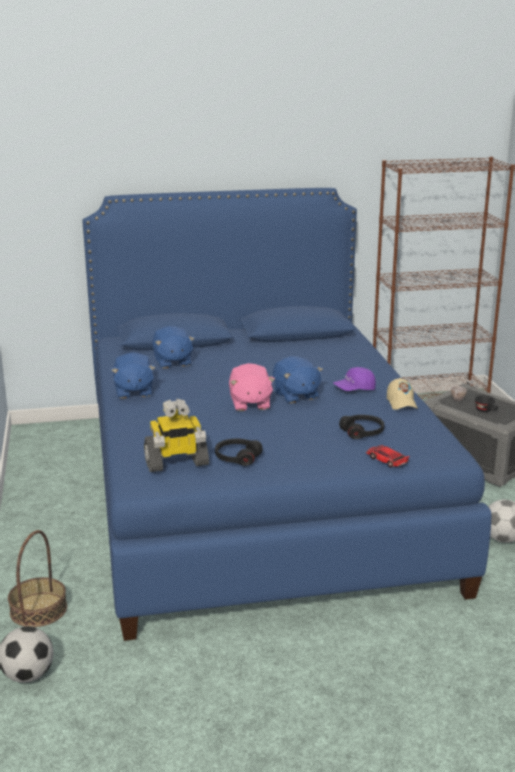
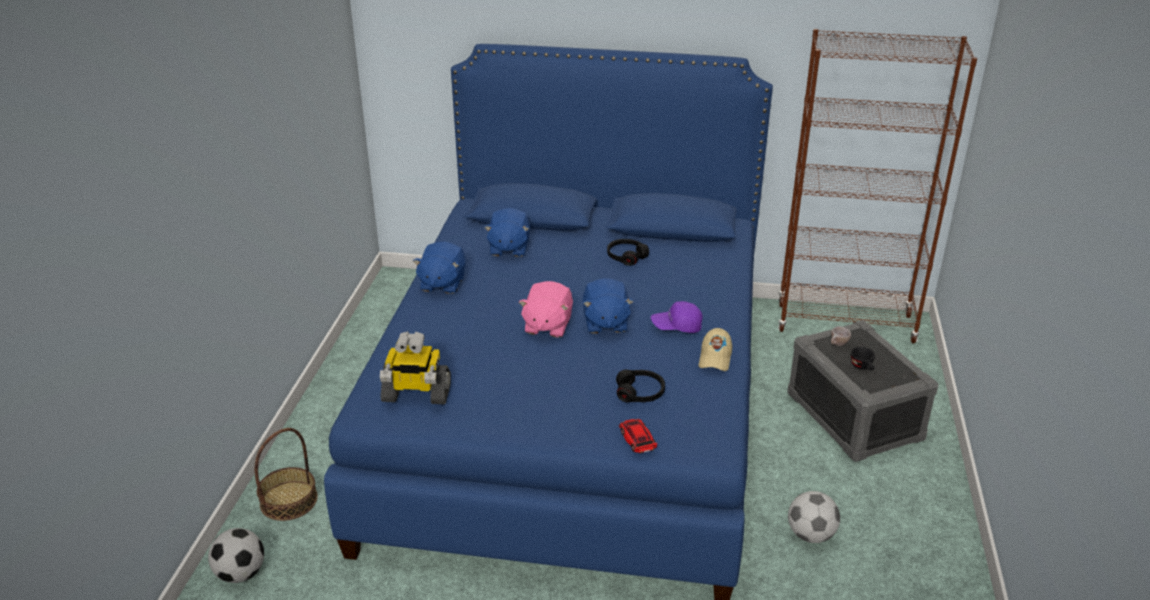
camera: 20 degrees right, 10 degrees up
(237, 457) = (481, 400): black headphones -> black headphones (626, 256)

